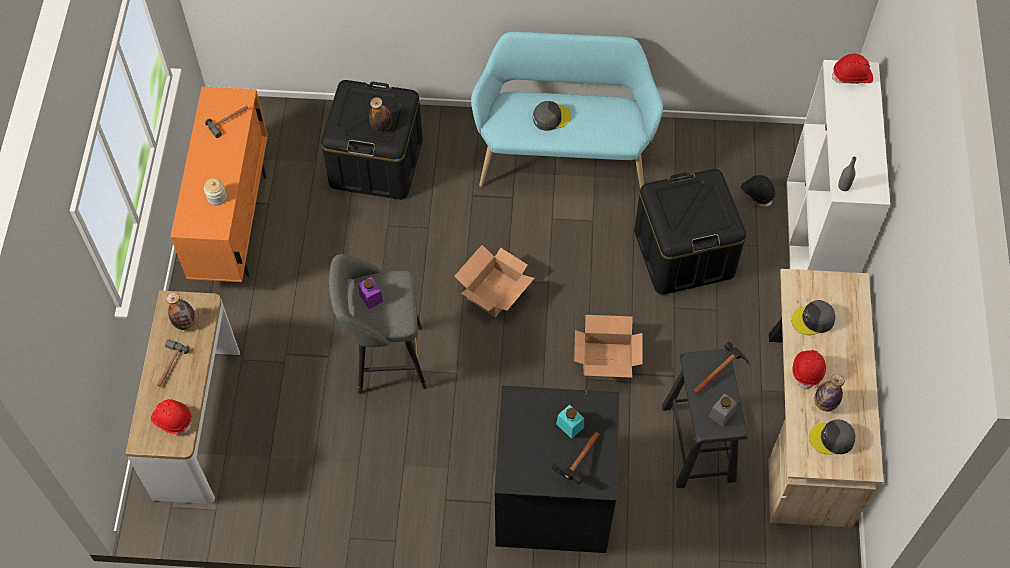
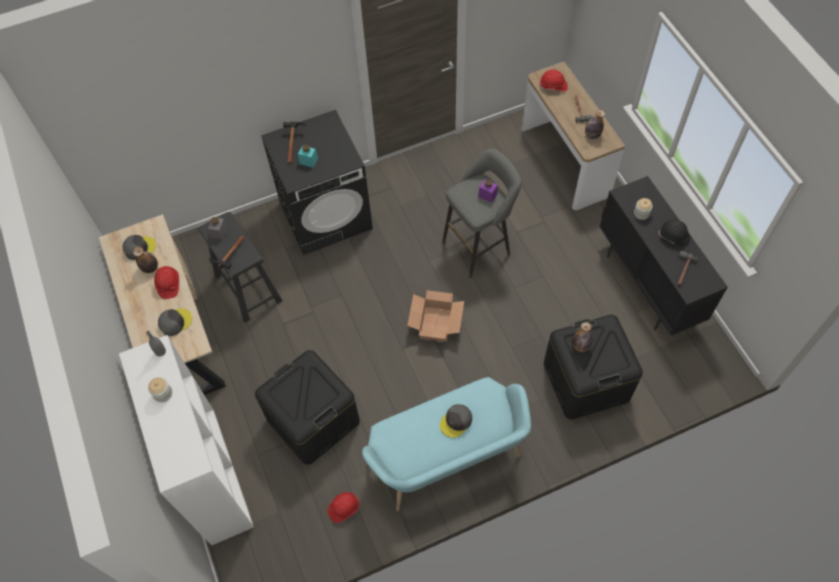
camera: 155 degrees right, 0 degrees up
(234, 224) = (647, 286): orange cabinet -> black cabinet
(606, 359) = (334, 314): cardboard box -> none
(757, 193) = (274, 504): black hard hat -> black hard hat (674, 237)
(852, 76) = (181, 464): red hard hat -> red hard hat (343, 508)
(852, 144) = (163, 393): none -> jar

